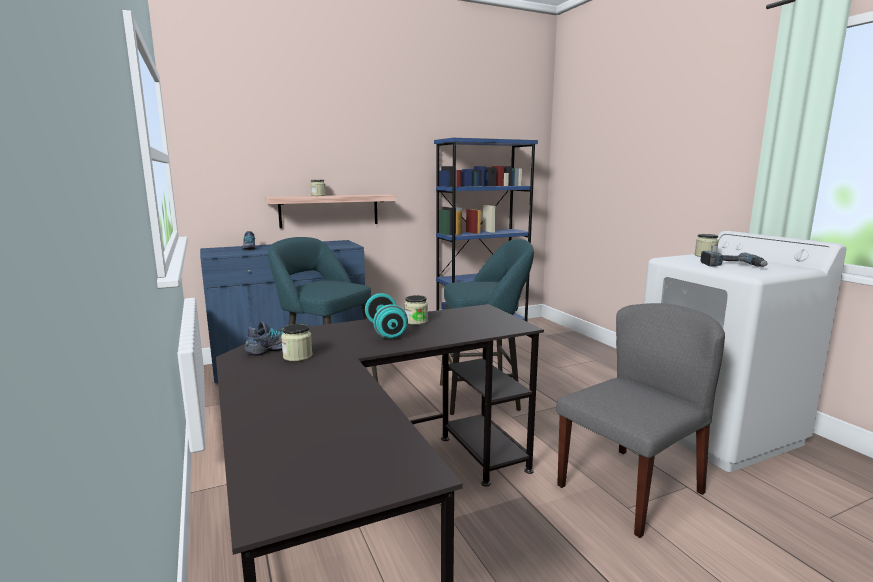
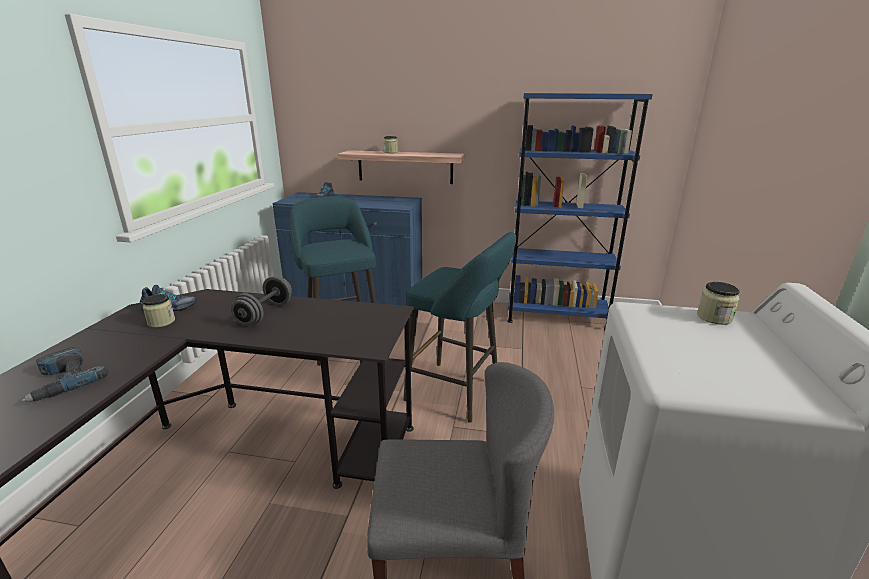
camera: 35 degrees right, 10 degrees up
(386, 330) = (265, 314): turquoise dumbbell -> grey dumbbell
(416, 321) = (307, 310): jar -> none
(732, 265) = (695, 352): power drill -> power drill (62, 381)

